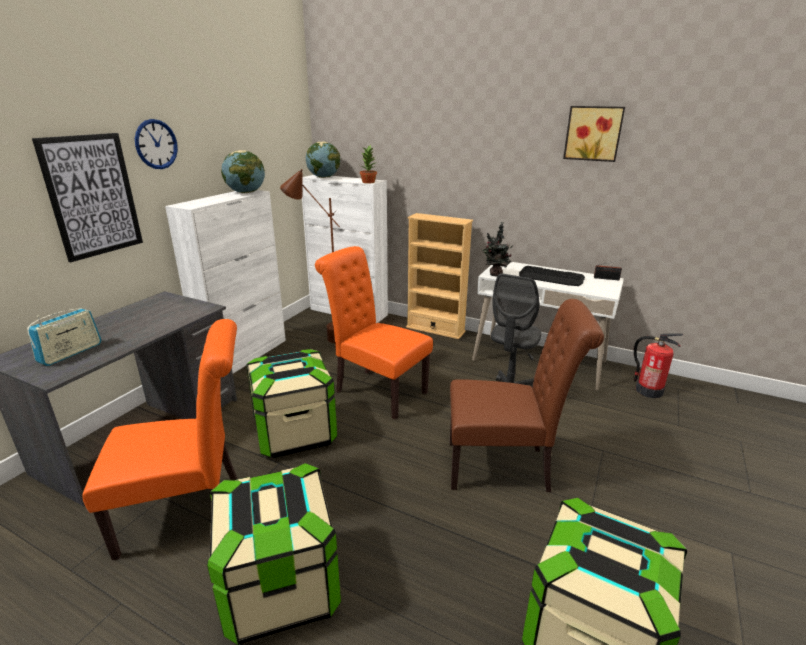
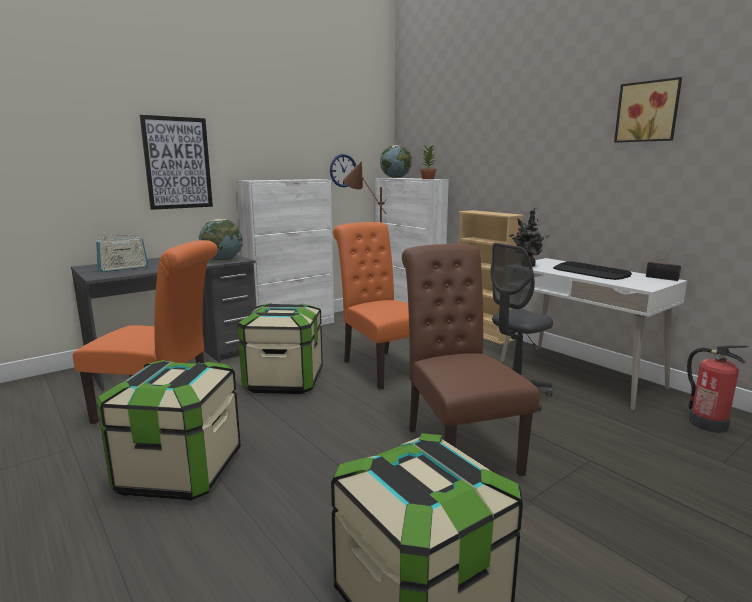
camera: 25 degrees right, 10 degrees down
(156, 144) = (237, 131): wall clock -> wall clock (343, 170)
(246, 192) = (310, 179): globe -> globe (222, 260)
(505, 467) = (457, 446): brown chair -> brown chair turned 135 degrees counterclockwise

